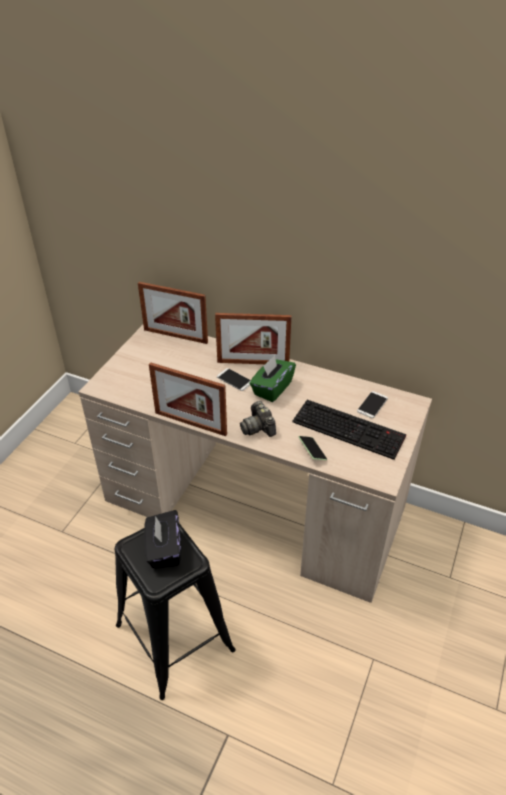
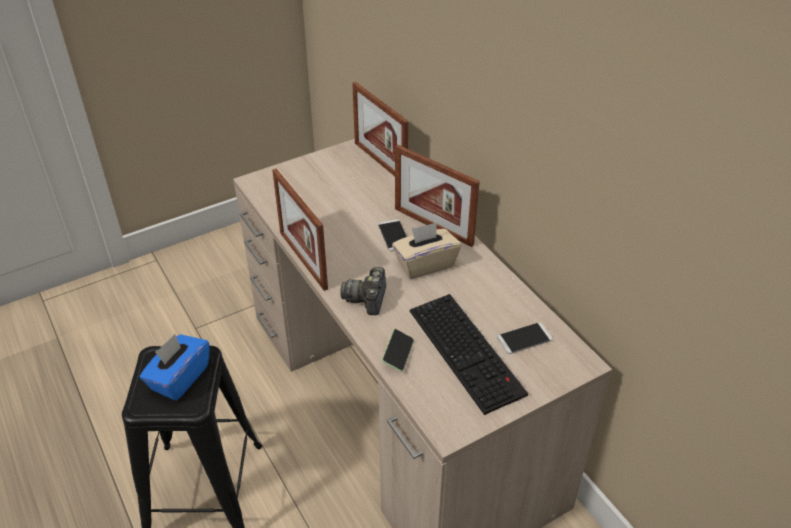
camera: 35 degrees right, 0 degrees up
(164, 549) = (179, 378): black tissue box -> blue tissue box
(272, 388) = (425, 264): green tissue box -> beige tissue box

